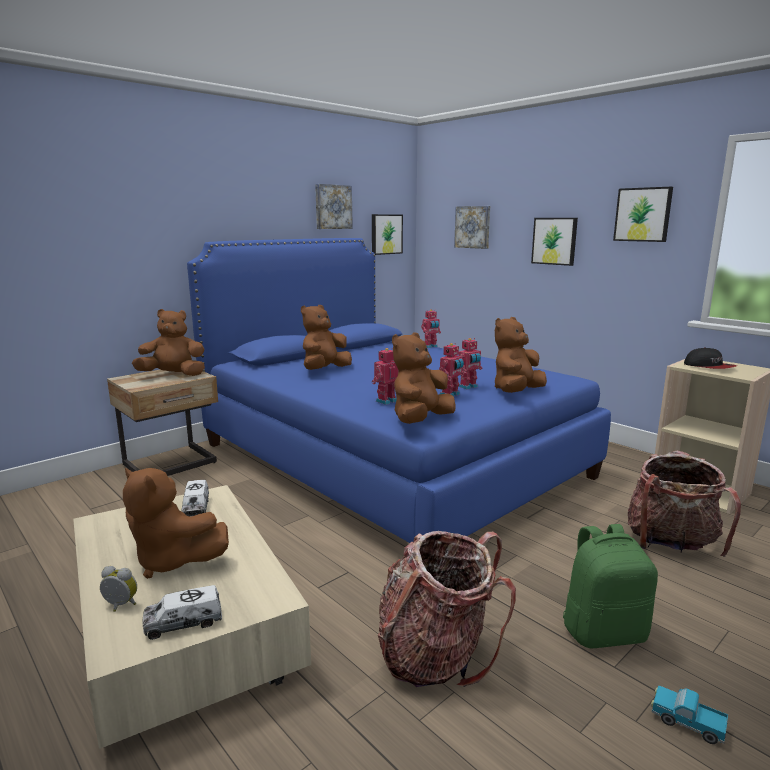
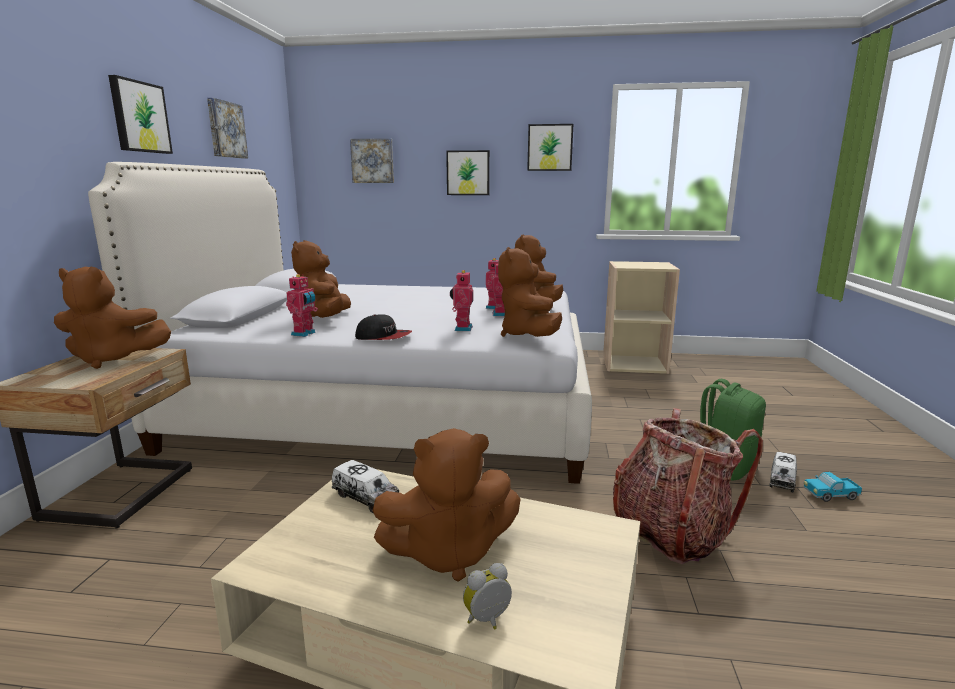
camera: 40 degrees left, 0 degrees up
(173, 375) = (113, 359): brown plush toy -> brown plush toy turned 135 degrees counterclockwise
(183, 622) = (581, 593): toy truck -> toy truck (782, 480)
(386, 234) = (272, 168): picture -> picture (139, 117)
(388, 460) = (393, 407): blue bed -> white bed
(430, 346) = (378, 285): toy robot -> toy robot (304, 334)
(671, 544) = (671, 401): backpack -> none
(709, 367) = (637, 265): cap -> cap (383, 337)

